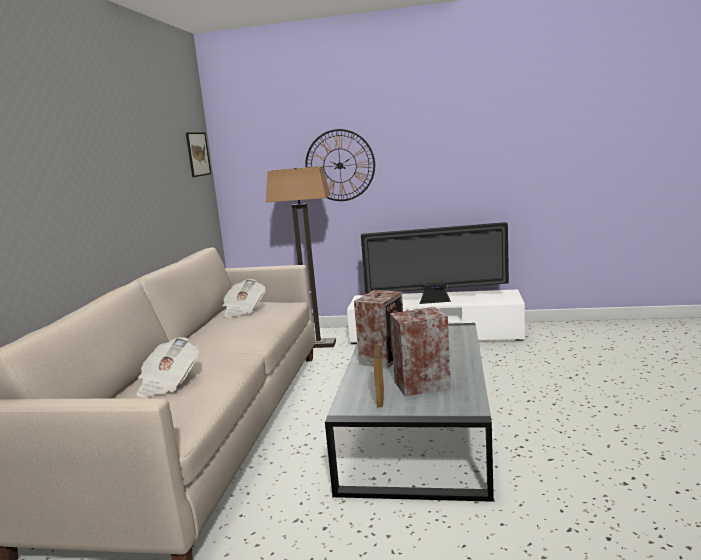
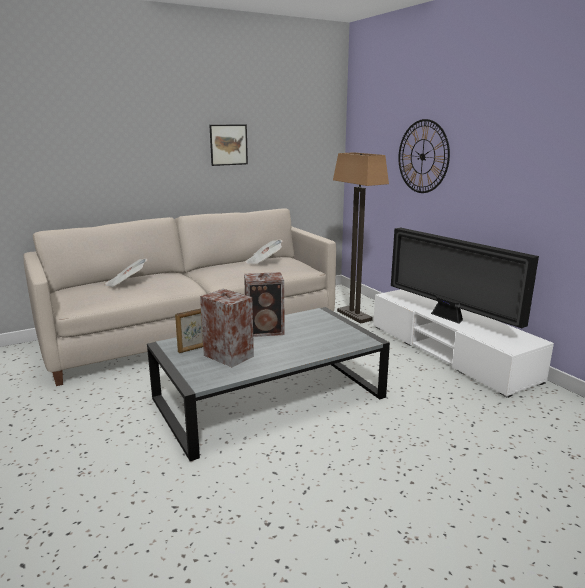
camera: 50 degrees right, 5 degrees up
(198, 154) = (322, 130): picture -> picture (228, 145)

